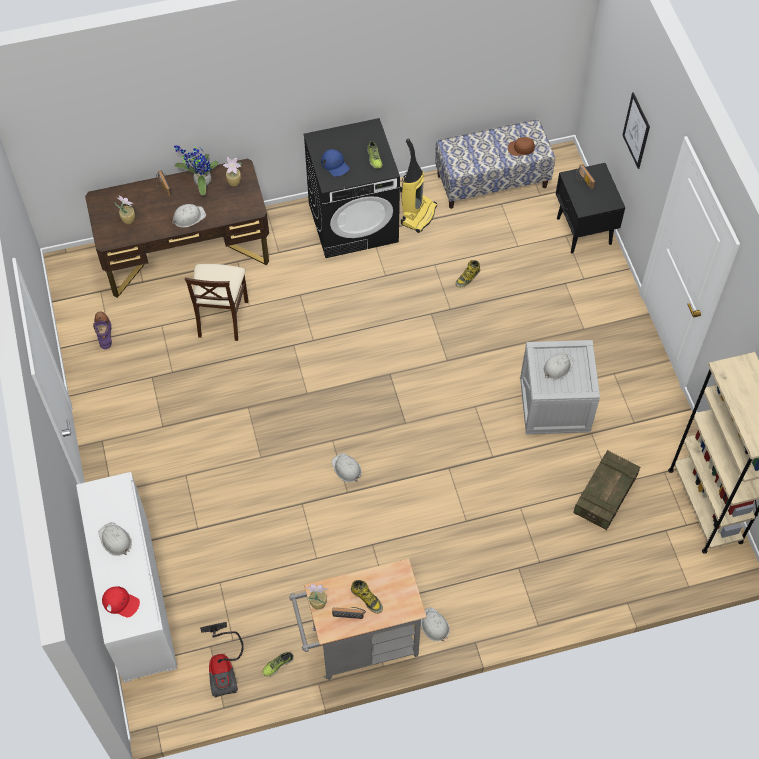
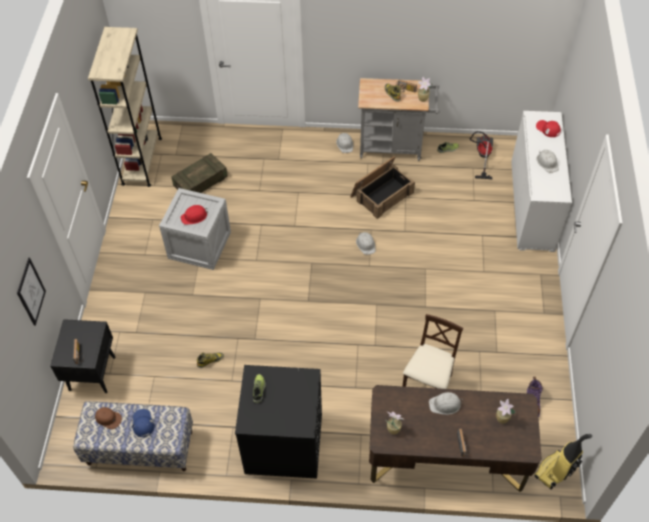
camera: 160 degrees left, 5 degrees down
(200, 182) = (426, 439): potted plant -> none
(335, 165) = (297, 393): blue cap -> blue cap (143, 423)
(351, 553) = (382, 194): none -> crate
(418, 214) = (223, 433): vacuum cleaner -> vacuum cleaner (554, 471)
(557, 367) = (194, 216): white hard hat -> red hard hat

